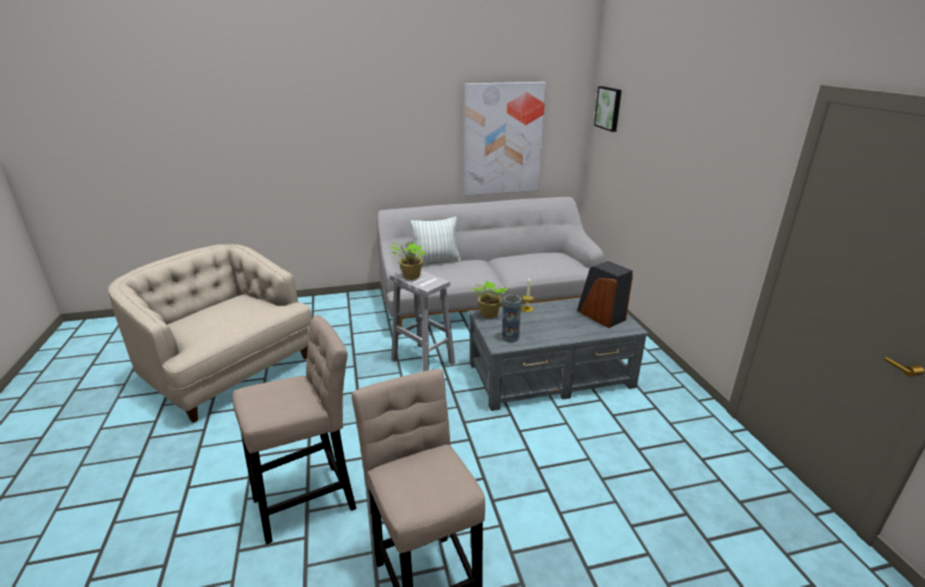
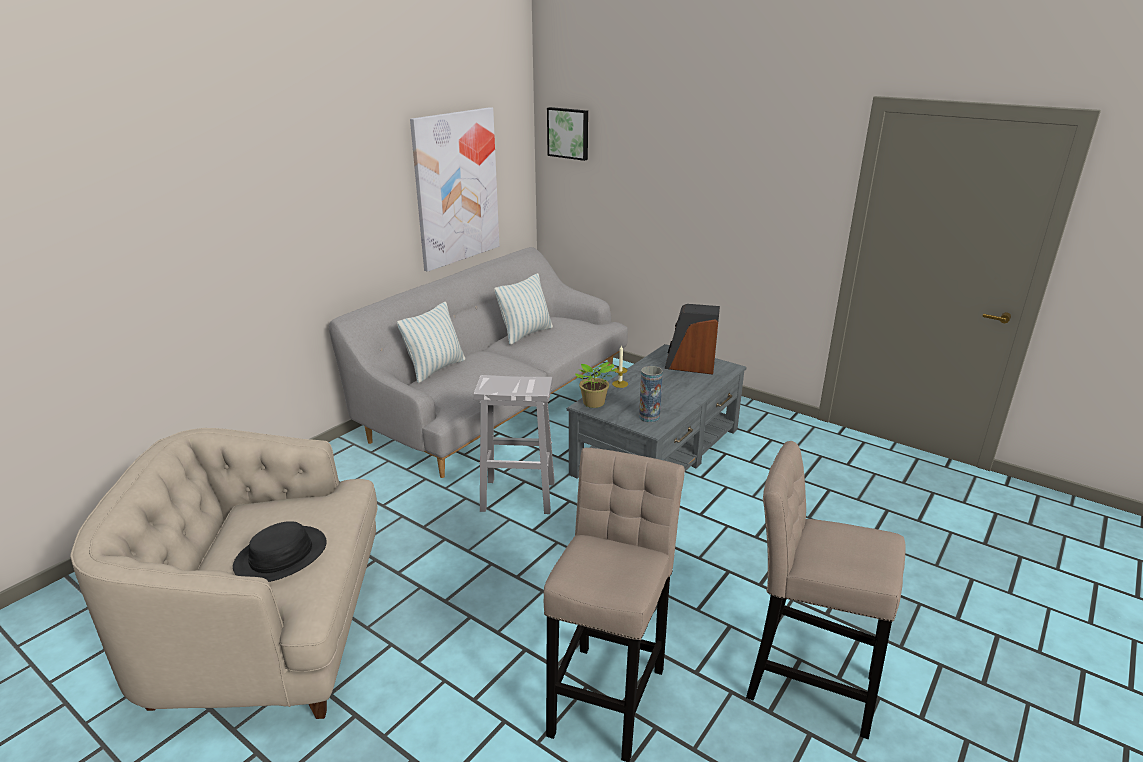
camera: 40 degrees left, 0 degrees up
(214, 324) = (281, 556): none -> black hat
(410, 276) = (500, 387): potted plant -> none
(521, 257) = (525, 334): none -> pillow

